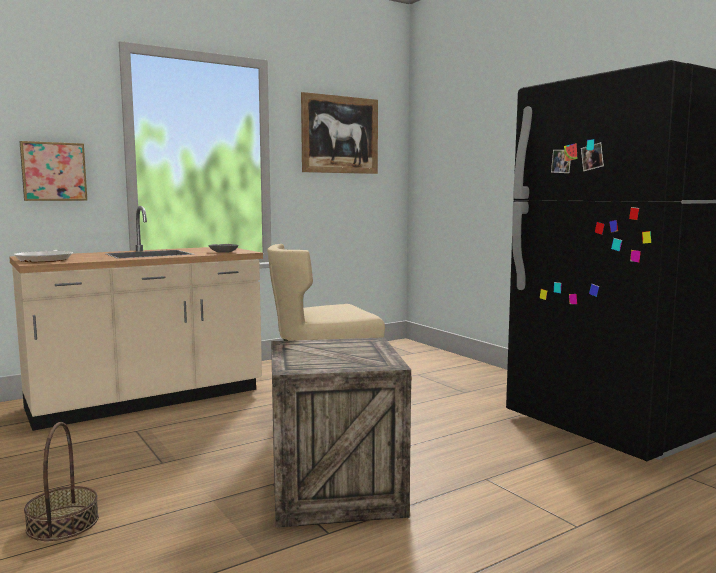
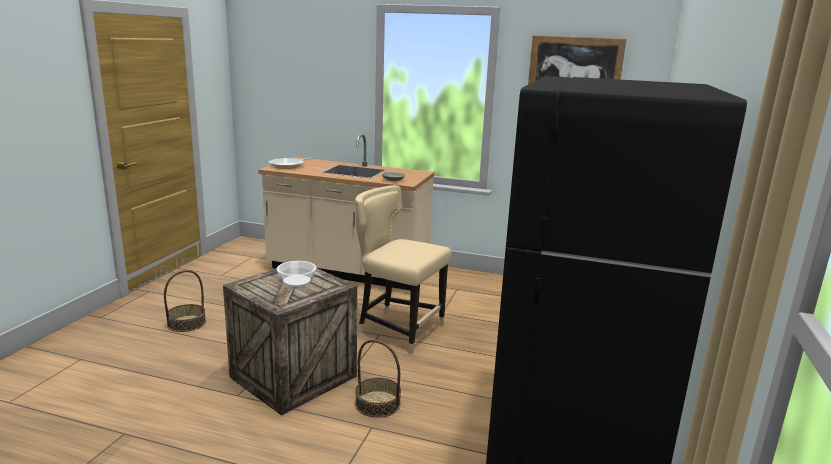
camera: 50 degrees right, 10 degrees up
(53, 171) = (330, 102): picture -> none
(328, 350) = (297, 281): none -> bowl
(448, 464) = (378, 403): none -> basket

